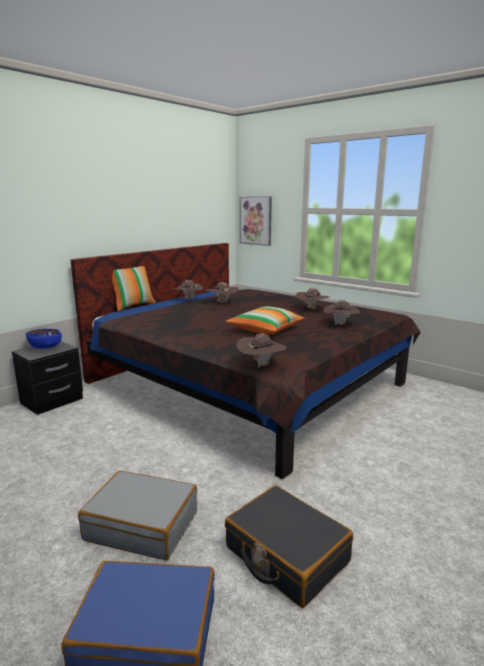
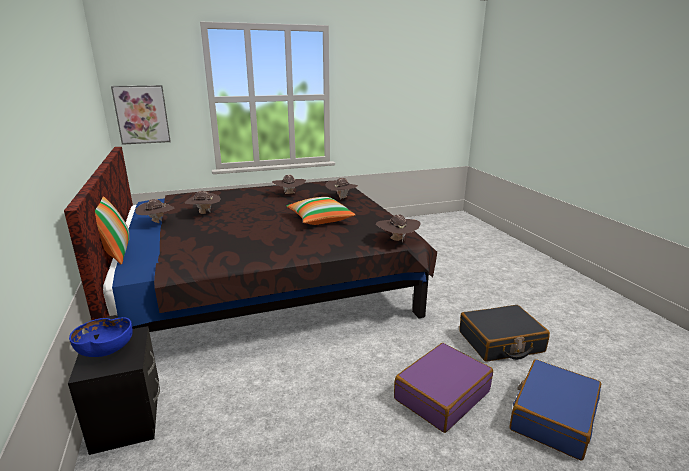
camera: 60 degrees left, 5 degrees up
(142, 525) = (441, 395): grey suitcase -> purple suitcase

